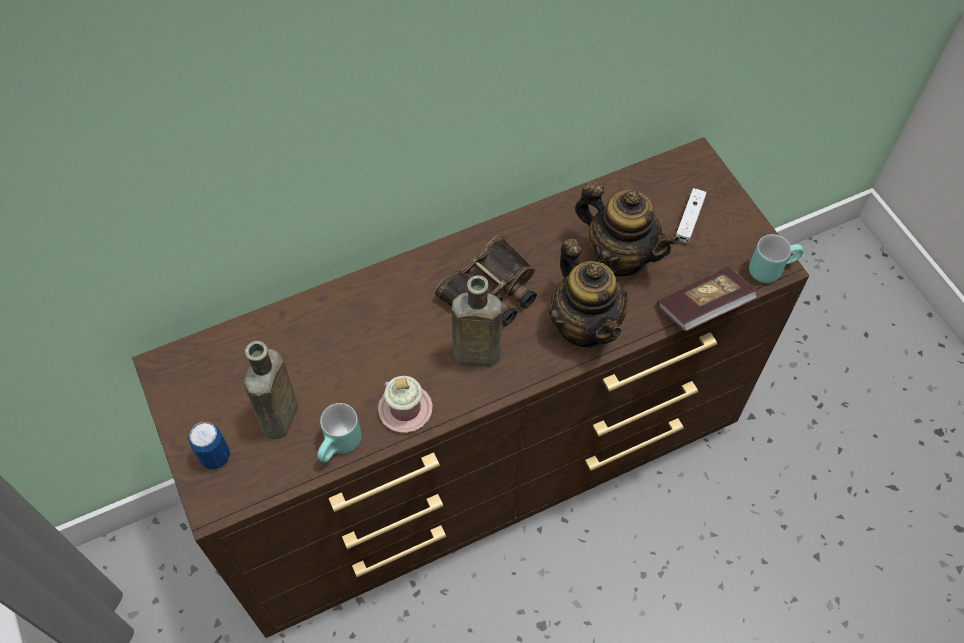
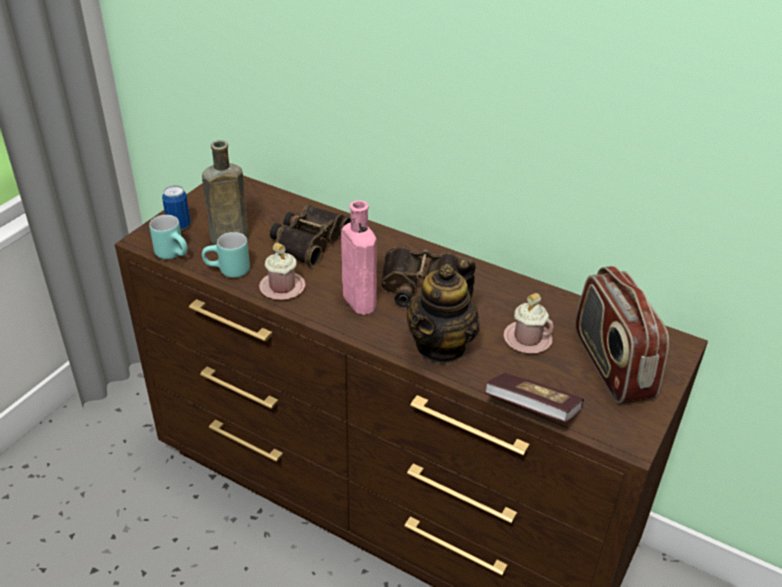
camera: 55 degrees right, 20 degrees down
(345, 346) = (308, 241): none -> binoculars
(473, 354) = (358, 300): brown bottle -> pink bottle
(620, 256) = (527, 339): teapot -> pink mug
(689, 220) = (611, 365): white game controller -> radio
(770, 267) = (624, 438): turquoise mug -> turquoise mug (175, 254)

